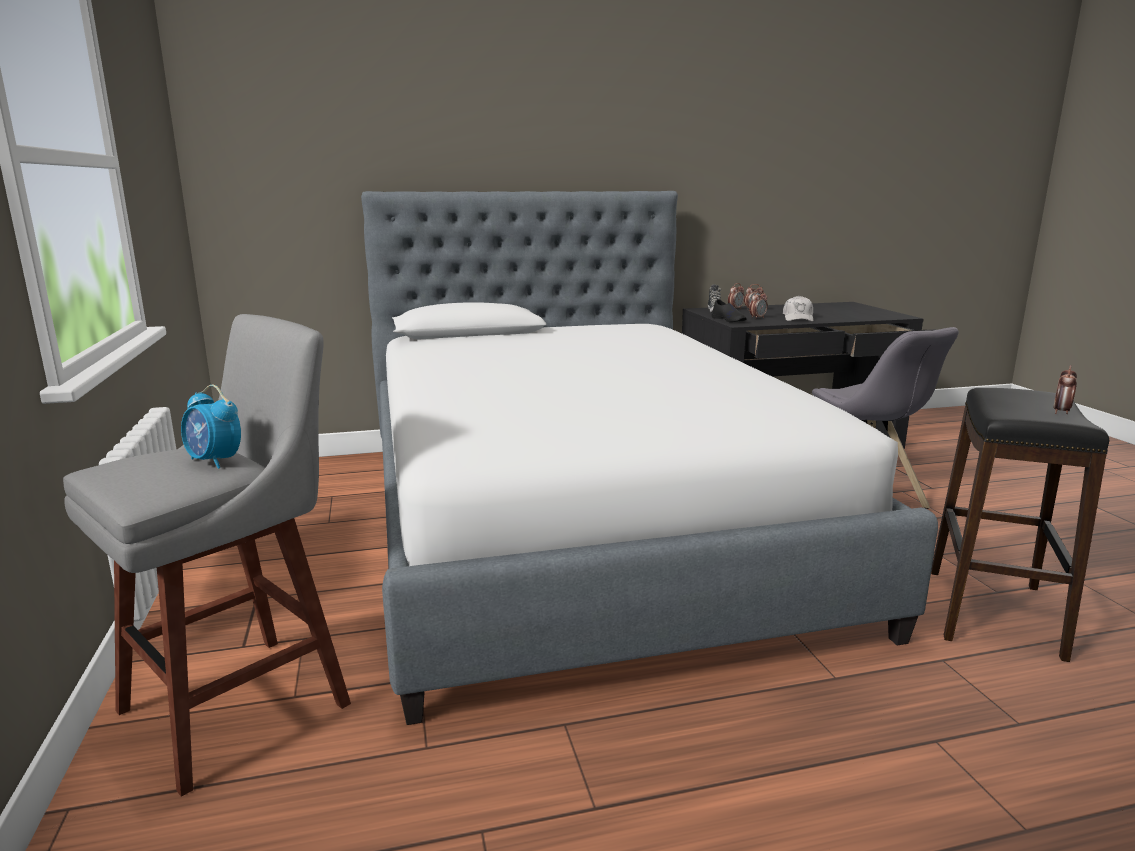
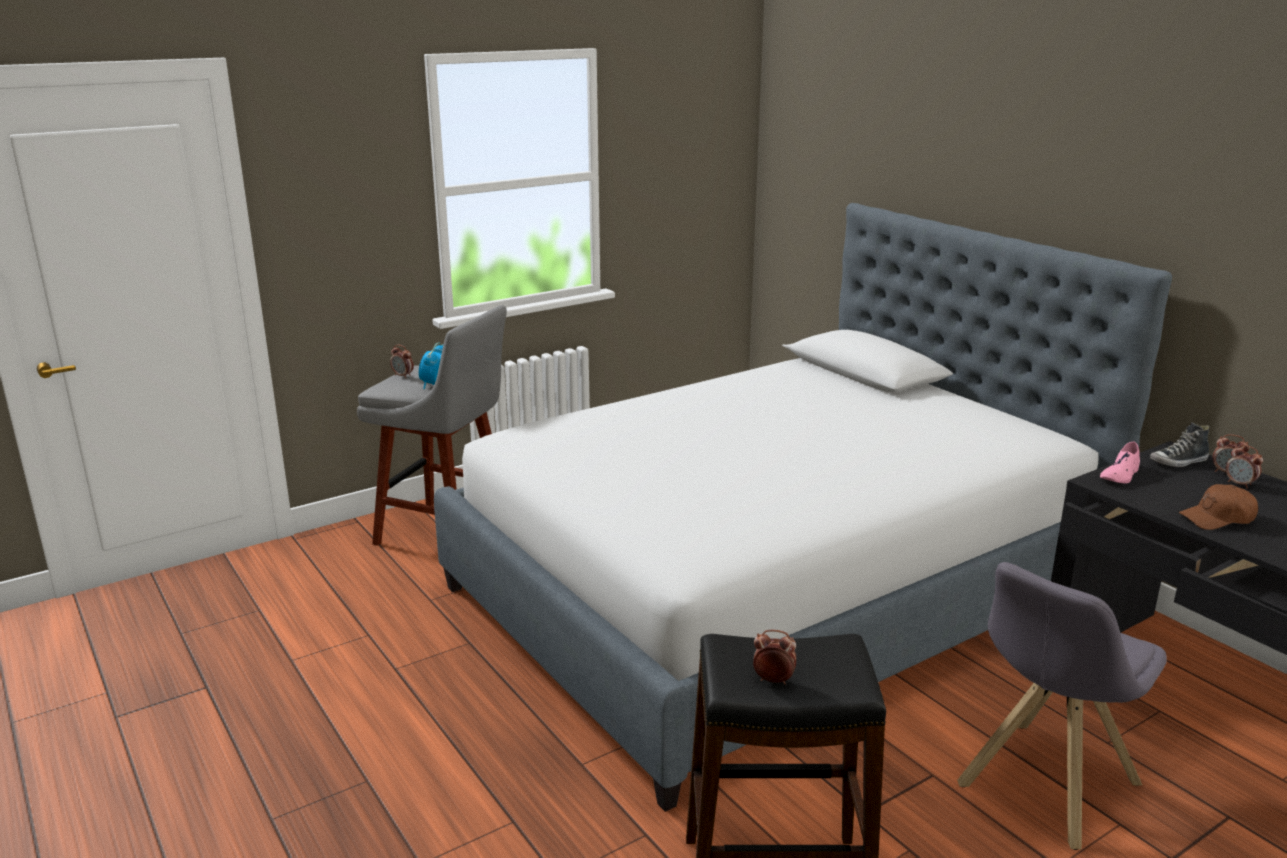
camera: 70 degrees right, 5 degrees up
(729, 320) = (1120, 475): black shoe -> pink shoe
(757, 318) = (1170, 491): alarm clock -> alarm clock (403, 376)
(798, 318) = (1218, 518): white cap -> brown cap

